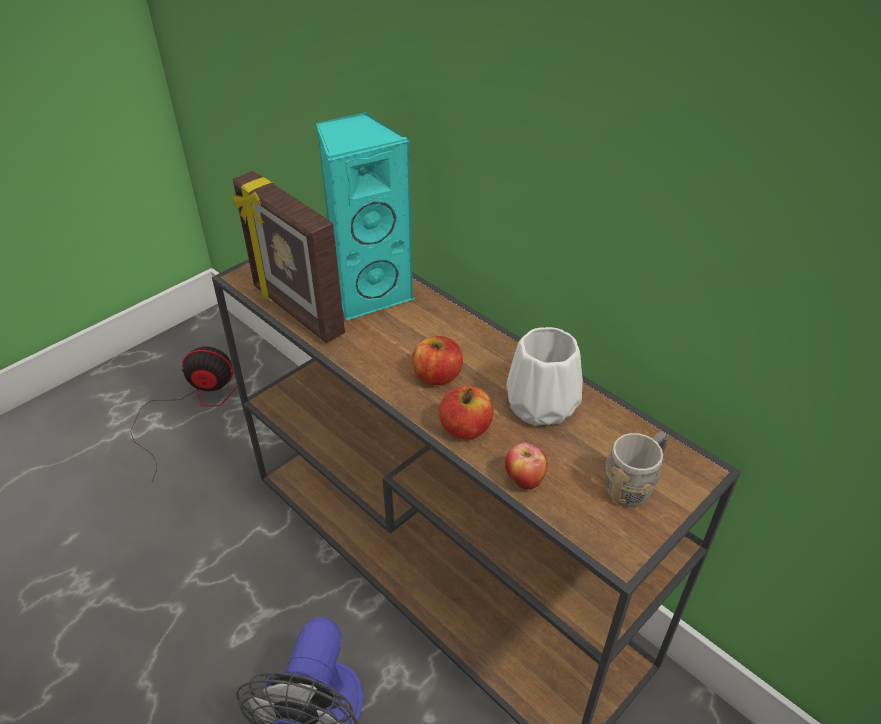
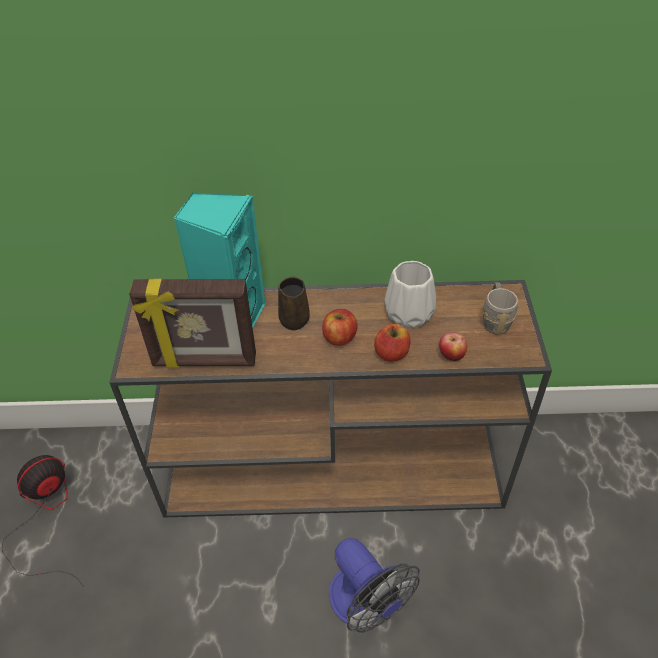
camera: 45 degrees left, 5 degrees up
(421, 330) = (295, 319): none -> brown mug

